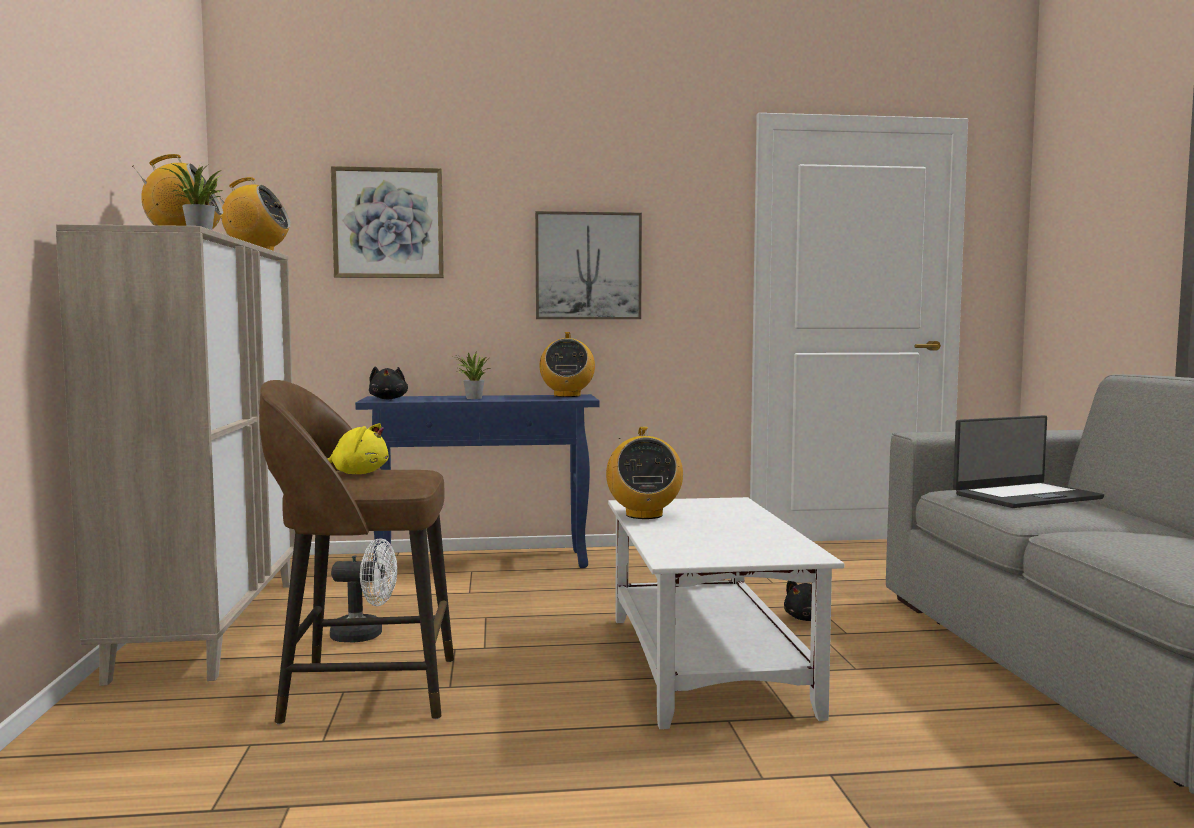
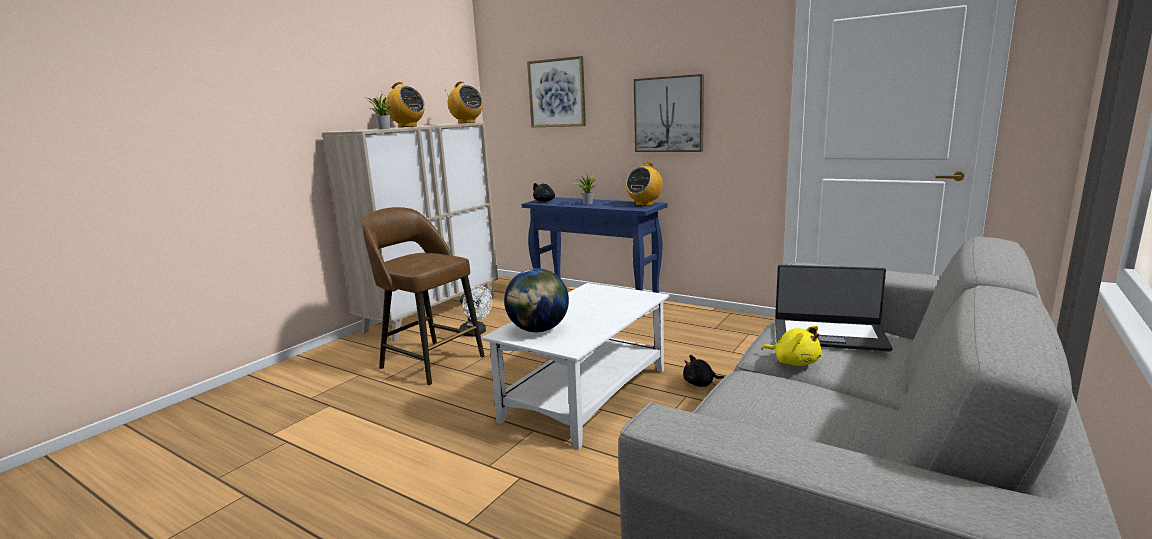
camera: 40 degrees right, 10 degrees up
(356, 473) = (418, 257): yellow plush toy -> yellow plush toy (794, 362)
(643, 515) = (573, 298): radio -> none
(708, 548) = (538, 330): none -> globe

